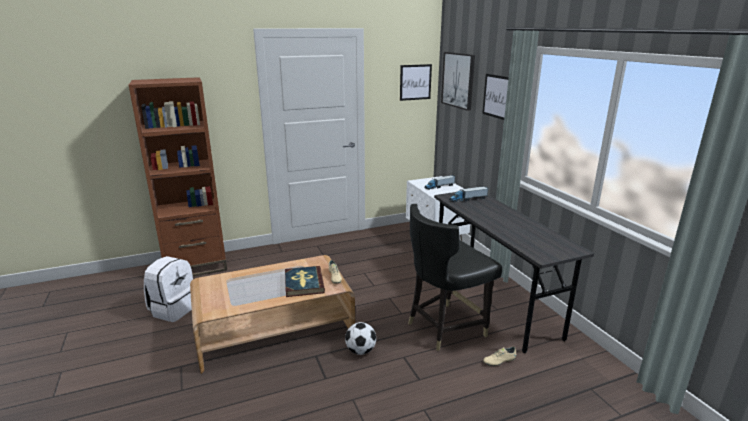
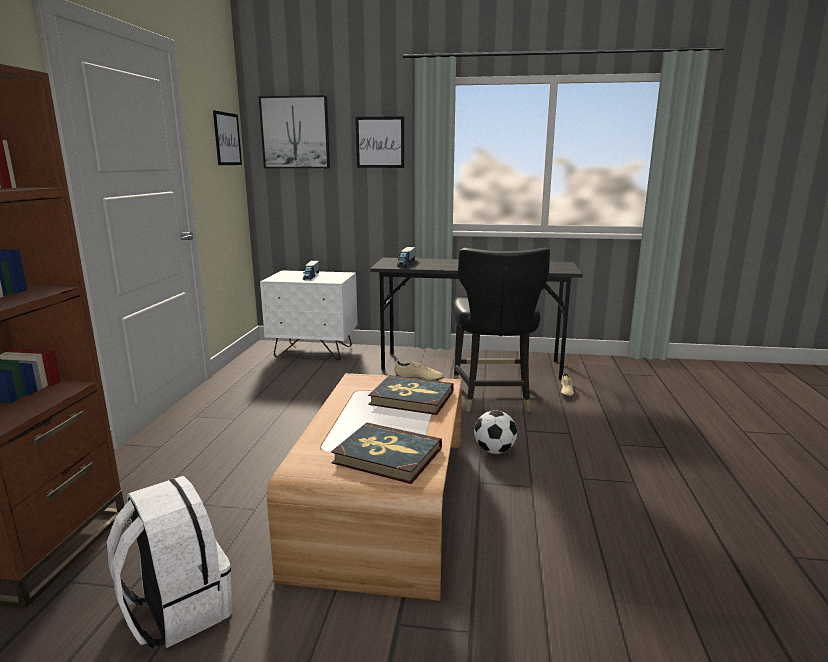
camera: 60 degrees left, 5 degrees down
(228, 297) = (387, 456): none -> book

